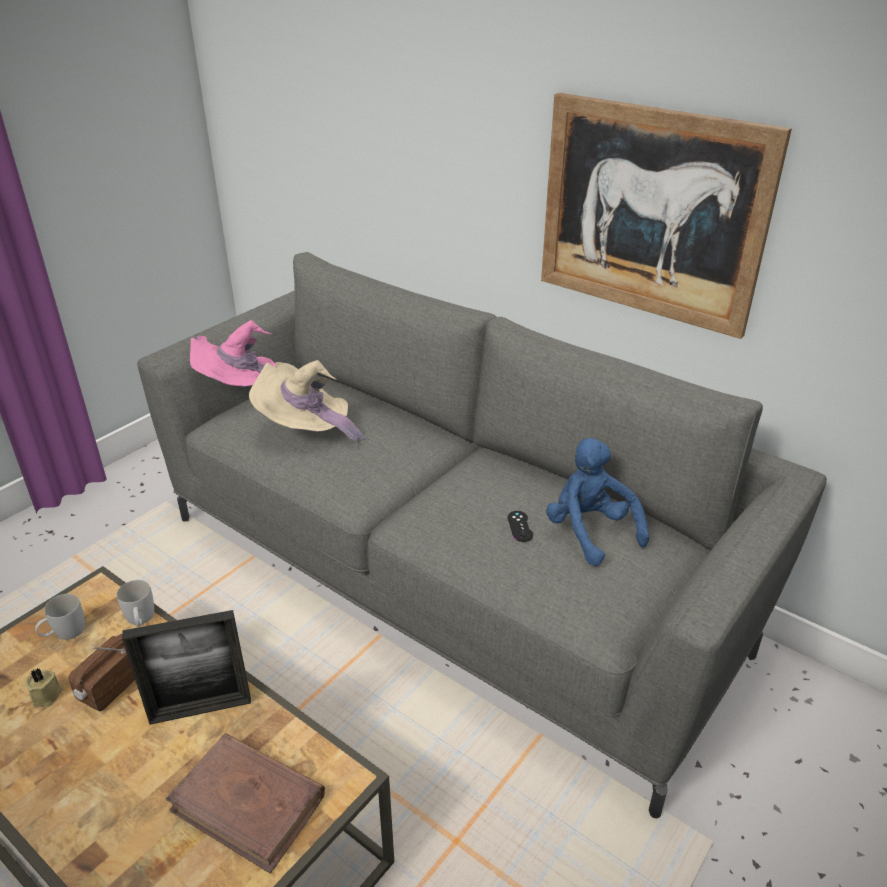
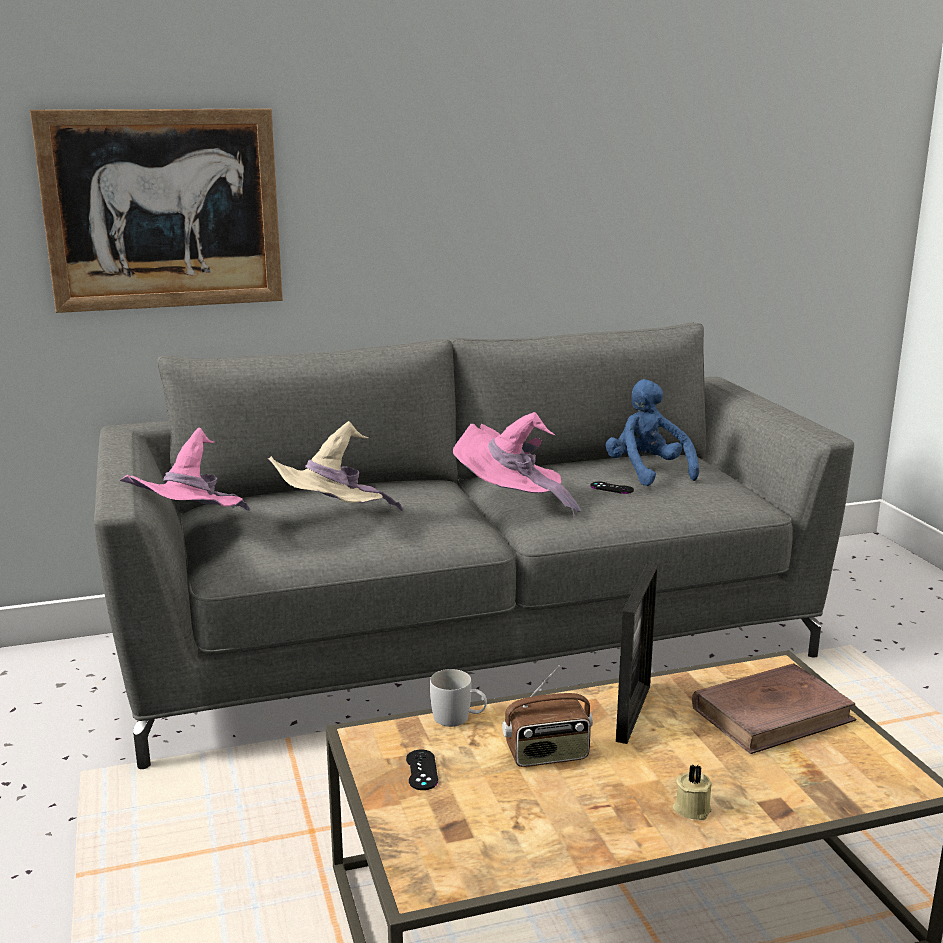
camera: 55 degrees left, 15 degrees down
(48, 695) = (519, 797): beige candle -> beige candle (691, 808)
(64, 633) = (421, 770): white mug -> black game controller
(111, 686) = (547, 755): radio -> radio turned 75 degrees counterclockwise
(431, 488) = (511, 503): none -> pink hat
(590, 532) = (647, 472): blue plush toy -> blue plush toy turned 60 degrees clockwise
(651, 213) = (547, 209): picture -> picture (163, 210)

